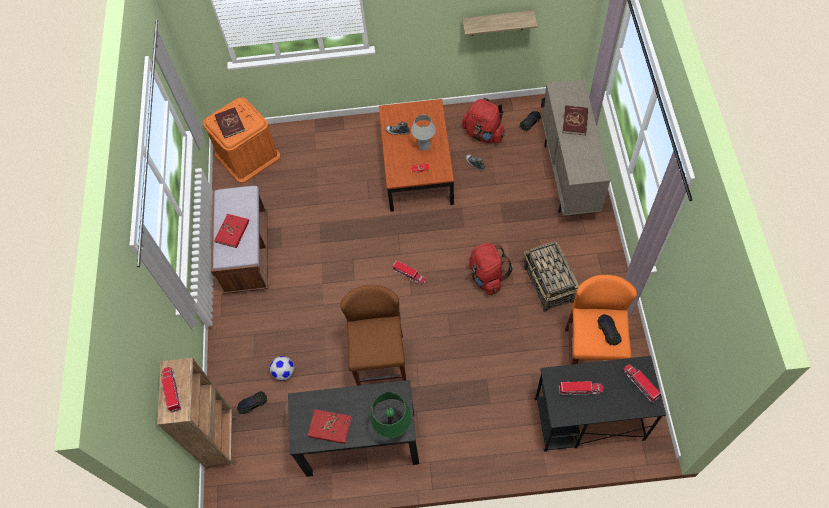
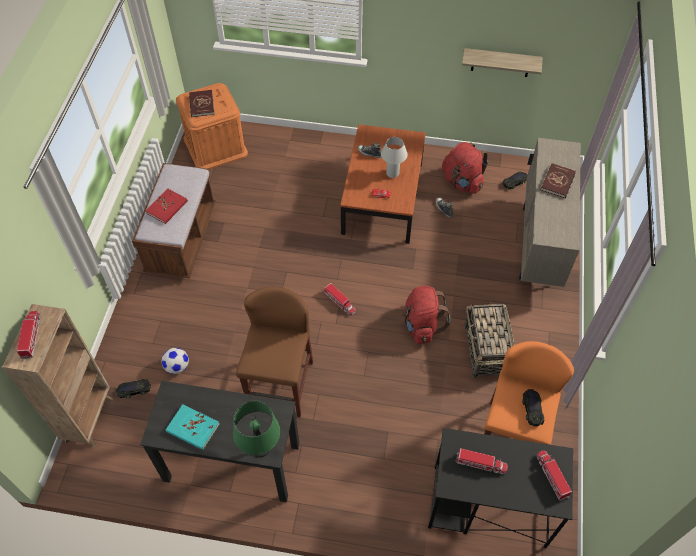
camera: 10 degrees right, 5 degrees down
(330, 427) = (192, 428): red book -> turquoise book

